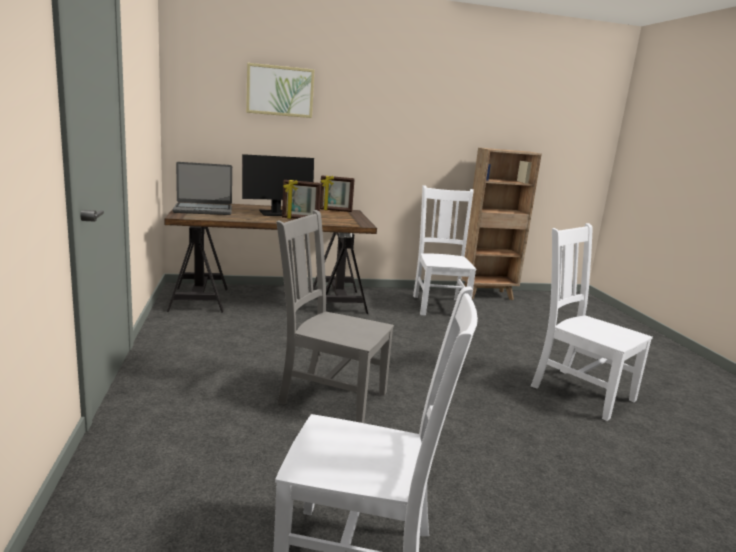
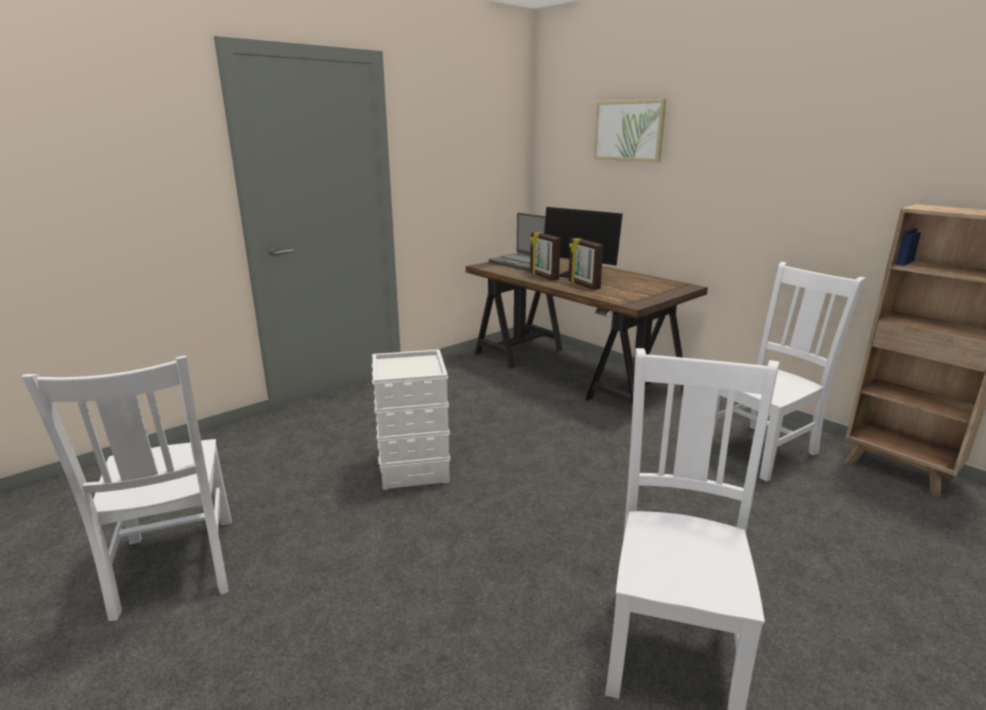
camera: 60 degrees right, 5 degrees up
(330, 396) = (415, 468): grey chair -> white storage box
(335, 210) = (667, 283): picture frame -> picture frame (543, 276)

